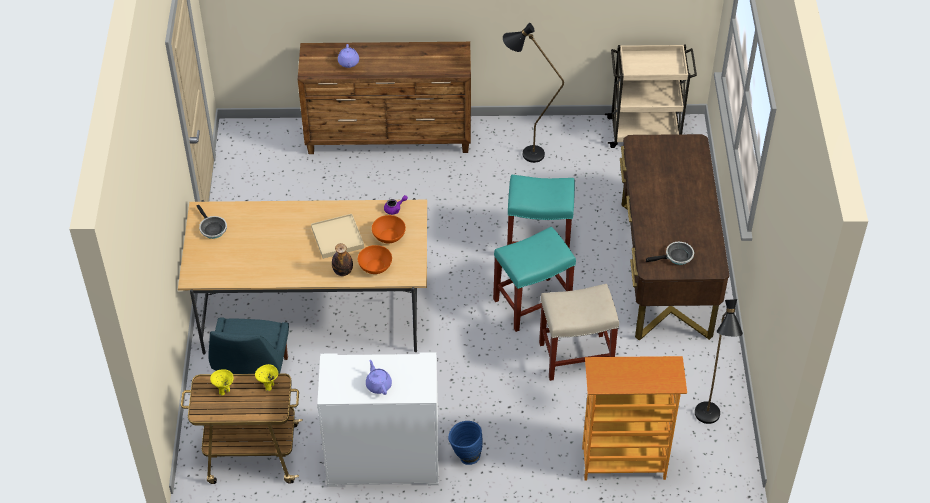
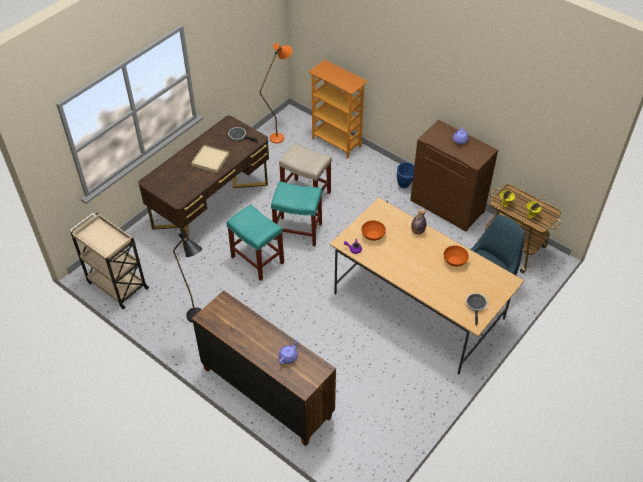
camera: 140 degrees left, 0 degrees up
(337, 238) = (403, 252): beige tray -> beige tray (210, 160)
(375, 267) = (397, 223): orange bowl -> orange bowl (455, 261)
(382, 462) = (447, 206): white cabinet -> brown cabinet
(708, 421) = (280, 135): black floor lamp -> orange floor lamp

